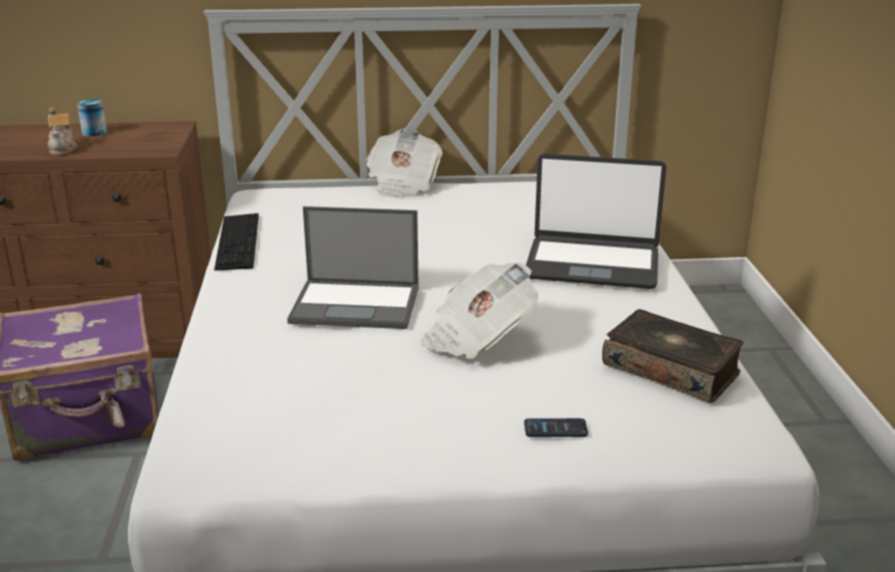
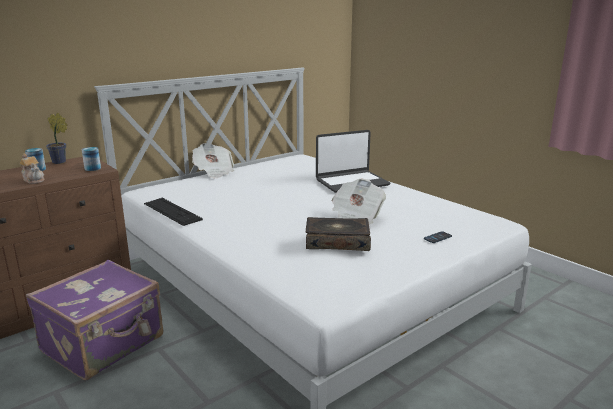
camera: 35 degrees left, 5 degrees down
(139, 126) = (60, 162): none -> potted plant
(154, 146) = (92, 168): none -> can
(357, 304) = (285, 219): laptop -> none
(671, 369) = (440, 208): book -> book (337, 242)

